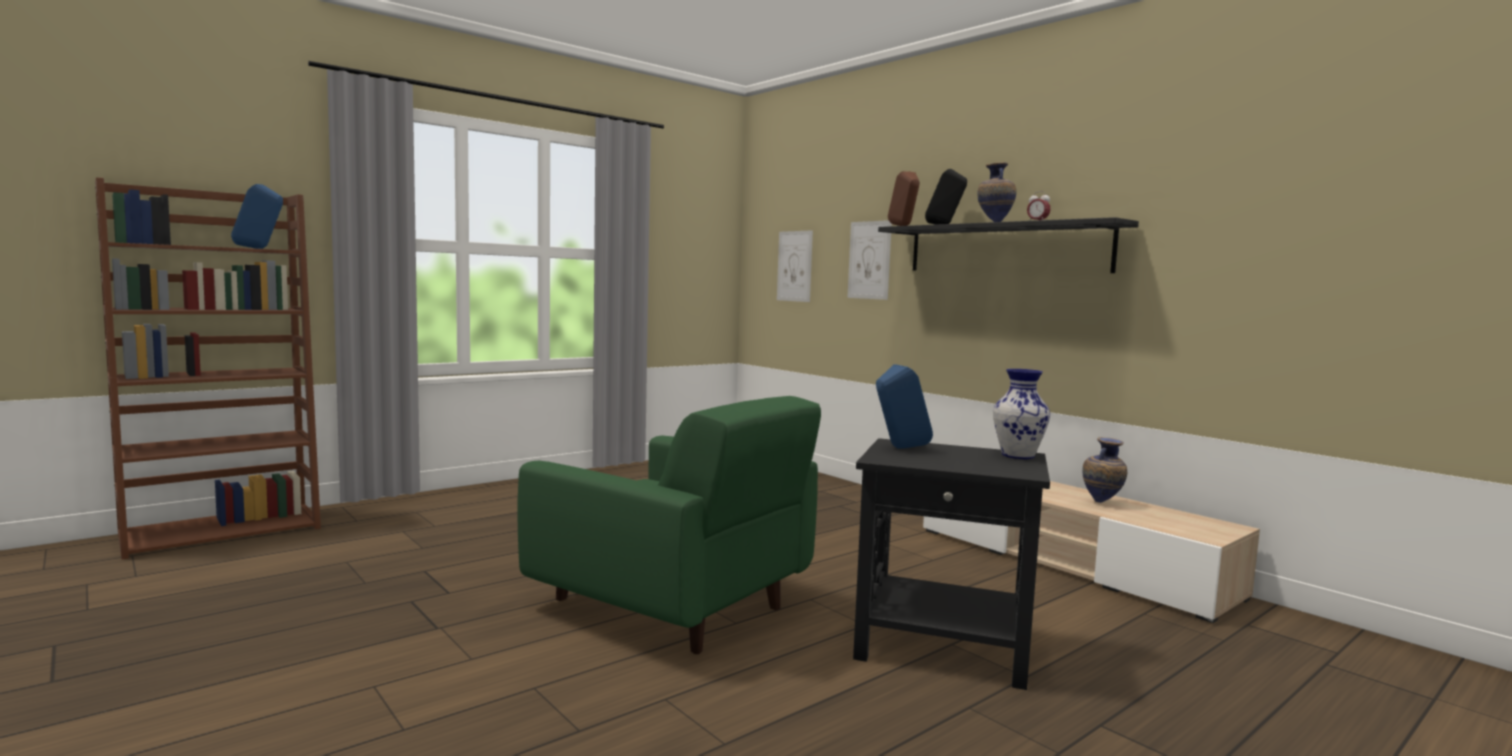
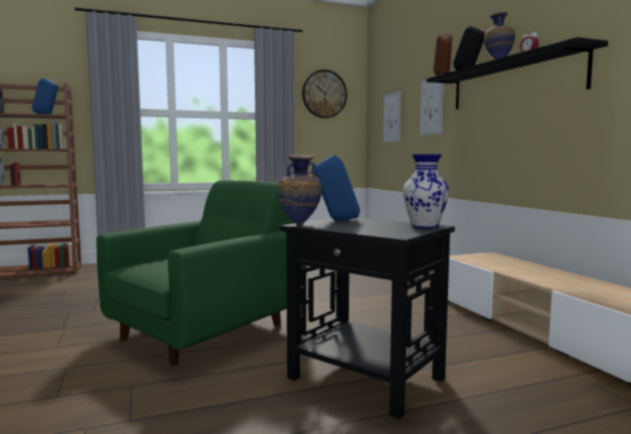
camera: 20 degrees right, 0 degrees up
(673, 606) = (209, 330): green armchair -> green armchair turned 105 degrees counterclockwise
(687, 223) = (324, 94): none -> wall clock
(1102, 503) = (568, 282): vase -> vase (299, 225)

